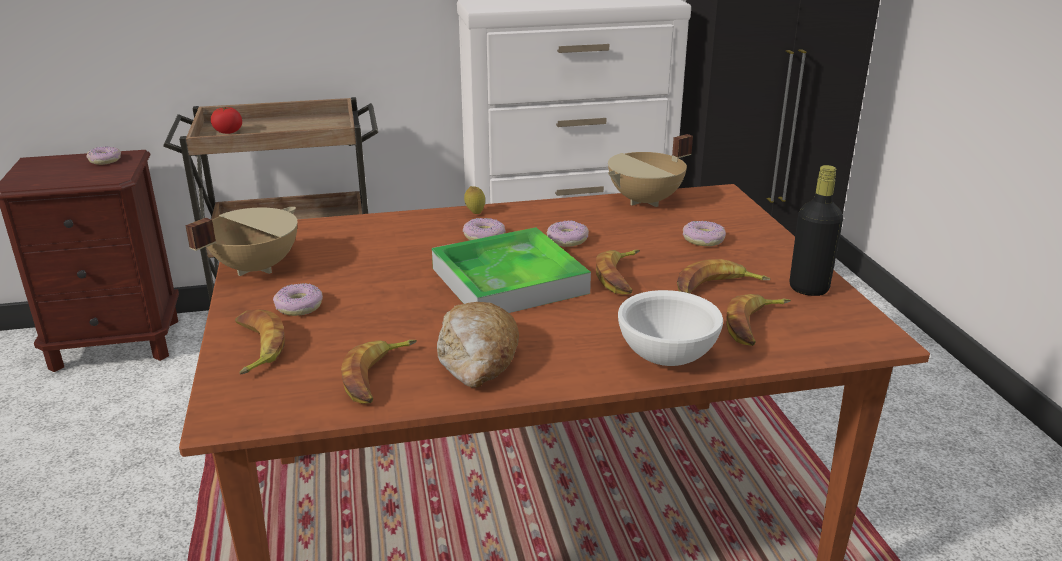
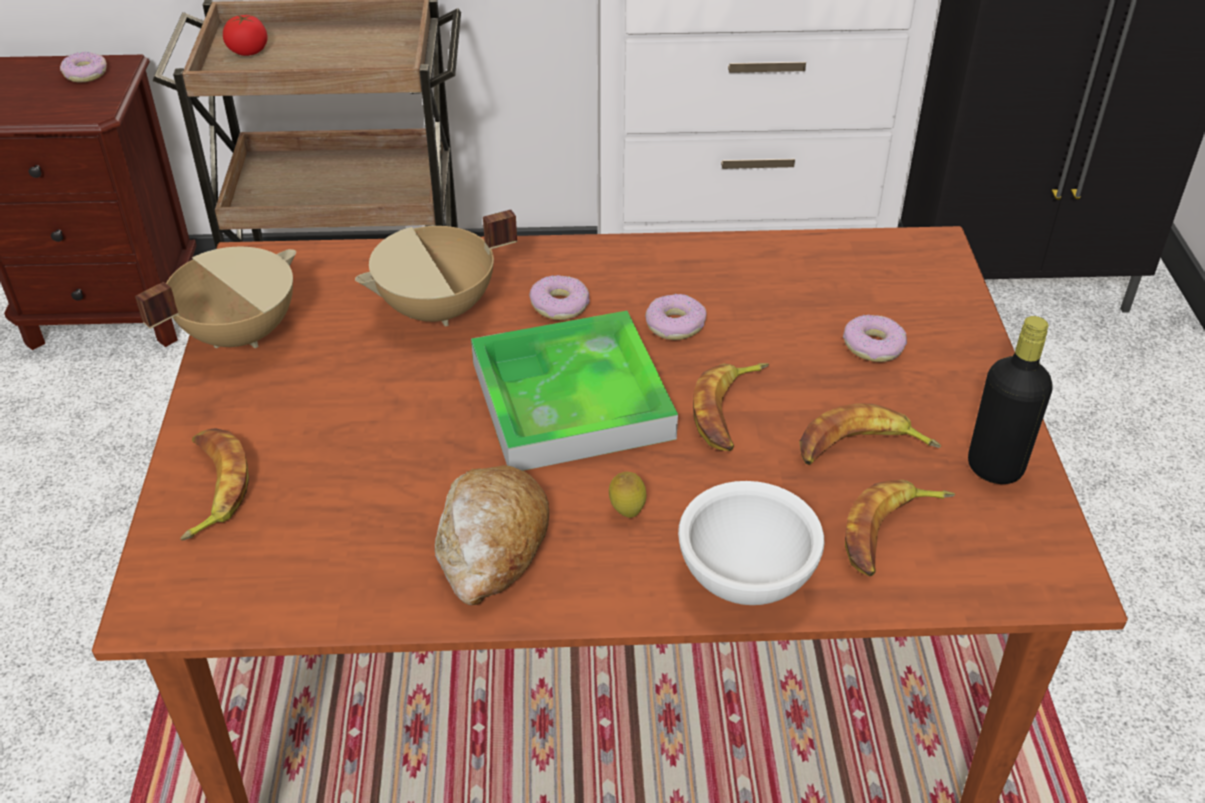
camera: 10 degrees right, 15 degrees up
(299, 306) = (281, 417): donut -> none
(378, 376) = (355, 562): banana -> none
(475, 213) = (559, 253): lemon -> lemon (627, 512)
(646, 201) = (814, 253): beige cooking pot -> beige cooking pot (438, 311)

